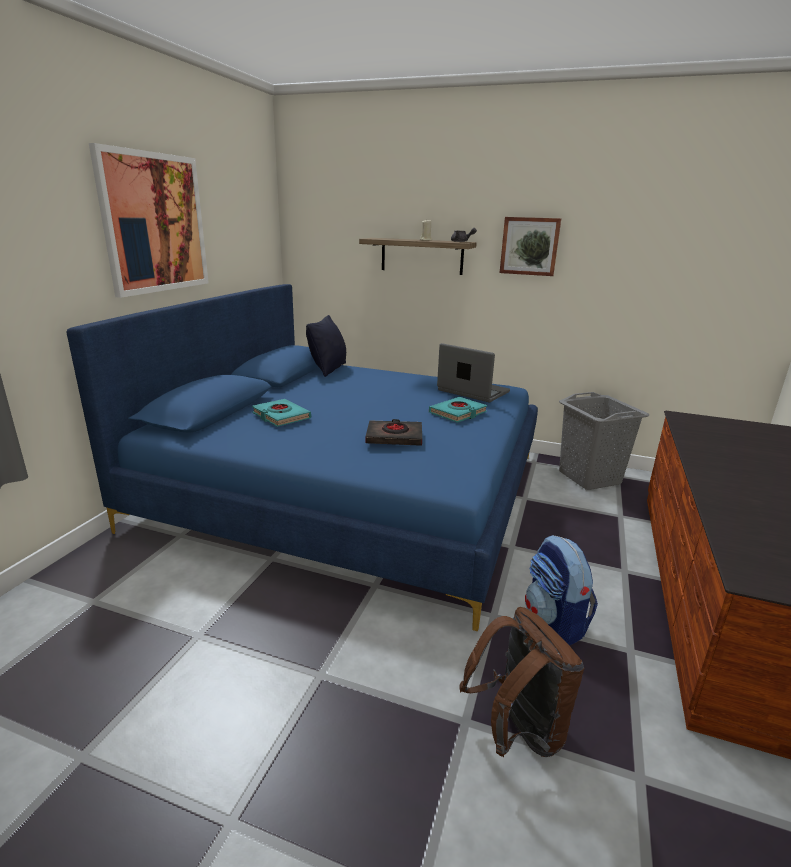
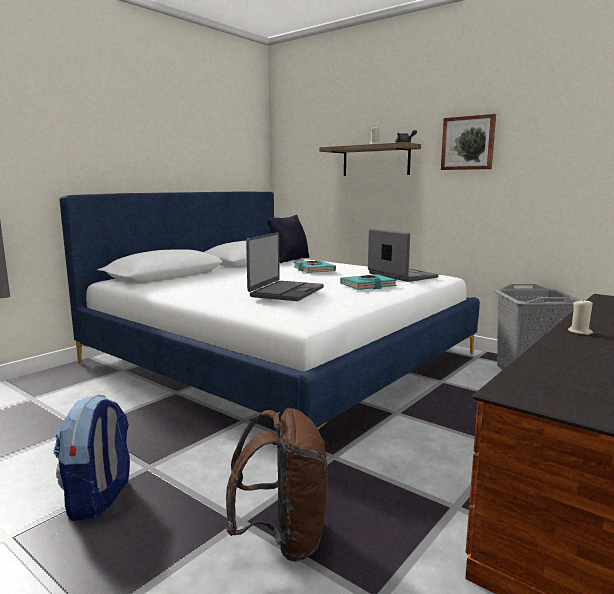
camera: 20 degrees right, 10 degrees down
(155, 223) = (146, 132): picture -> none
(281, 416) = (213, 279): turquoise book -> turquoise book (313, 270)
(351, 489) = (280, 358): blue bed -> white bed
(394, 437) = (286, 292): black book -> laptop
(554, 622) = (391, 471): backpack -> backpack (99, 498)
(712, 475) = (580, 332): none -> beige candle

